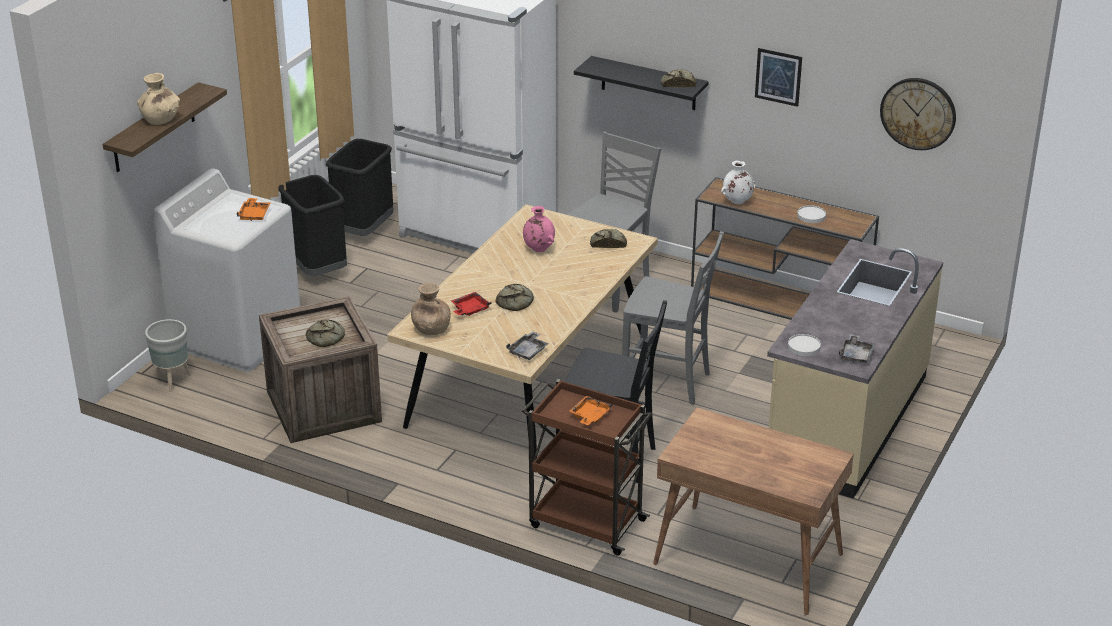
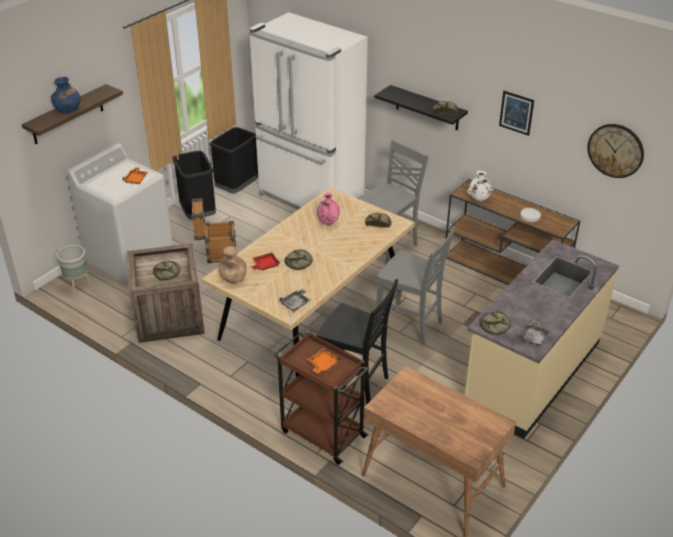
camera: 10 degrees right, 5 degrees up
(160, 120) = (68, 109): beige vase -> blue vase
(363, 319) = (216, 254): none -> crate
(804, 347) = (496, 326): white plate -> bread

